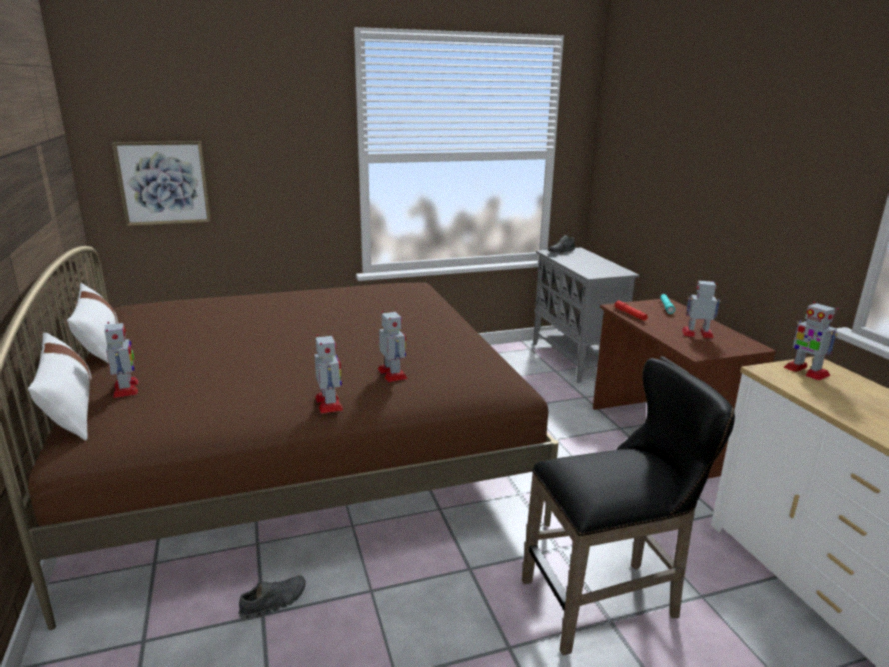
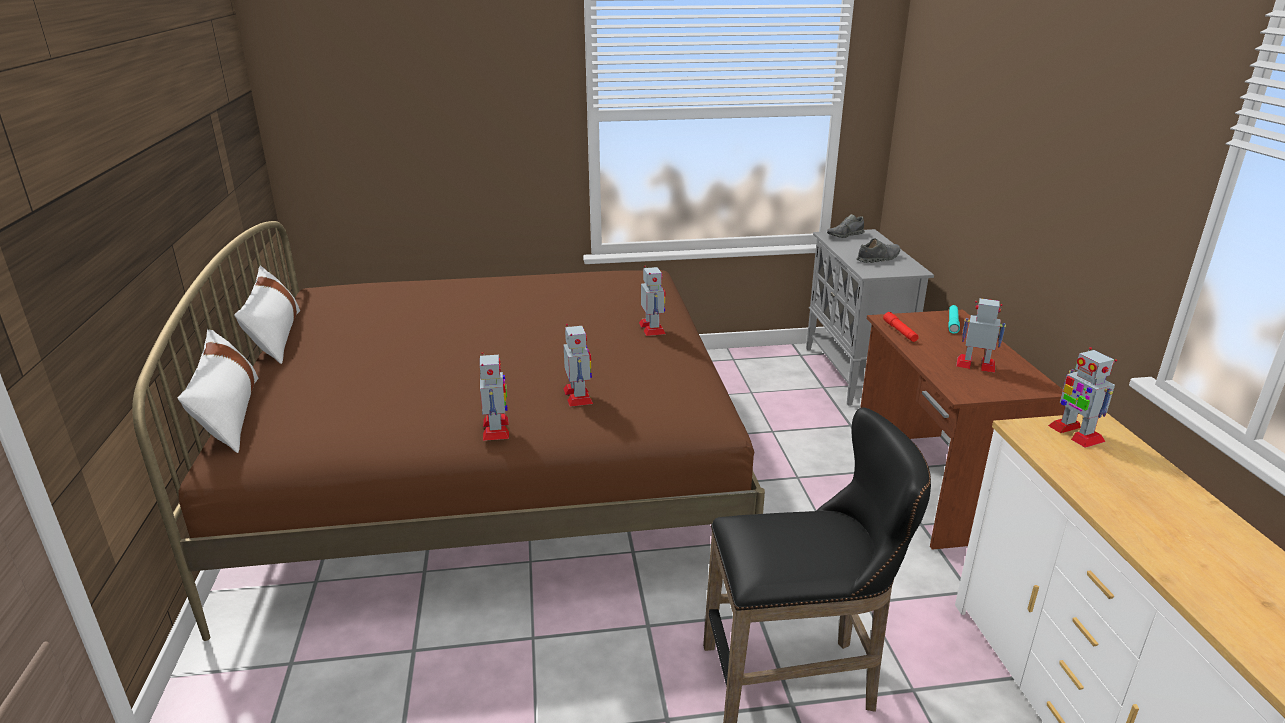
camera: 10 degrees right, 5 degrees up
(126, 389) = (289, 395): toy robot -> toy robot (652, 328)
(163, 183) = (359, 145): picture -> none
(273, 603) = (427, 639): grey shoe -> grey shoe (878, 258)

